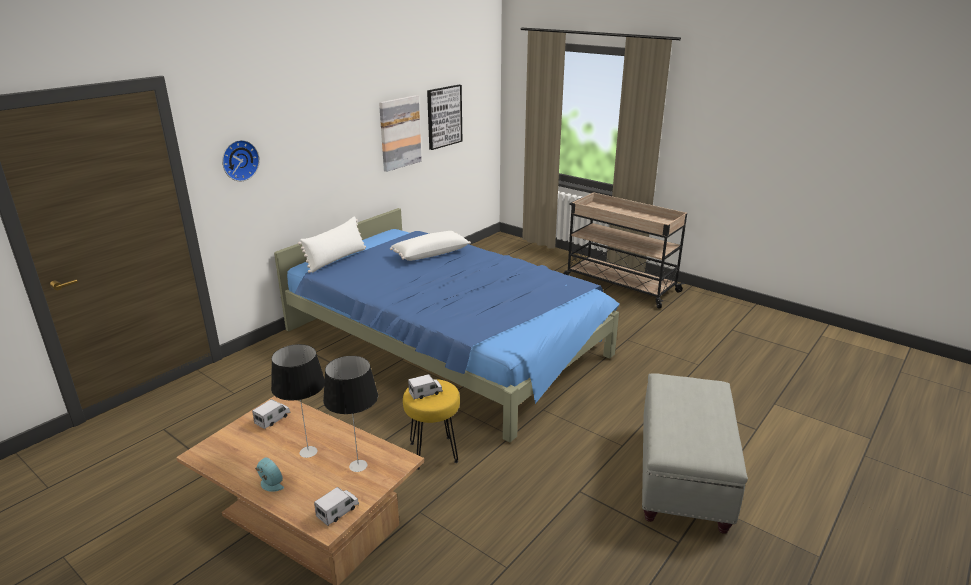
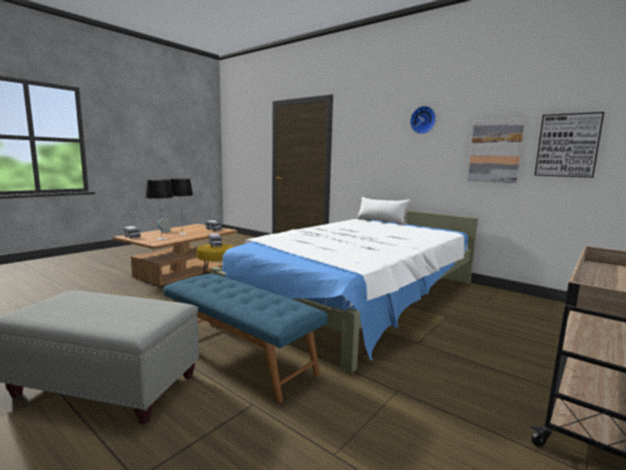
camera: 90 degrees right, 15 degrees down
(239, 160) = (357, 144): wall clock -> wall clock (423, 120)
(430, 254) = (407, 234): white pillow -> none
(447, 343) = (357, 296): blue bed -> white bed
(604, 409) = (240, 355): none -> blue bench

